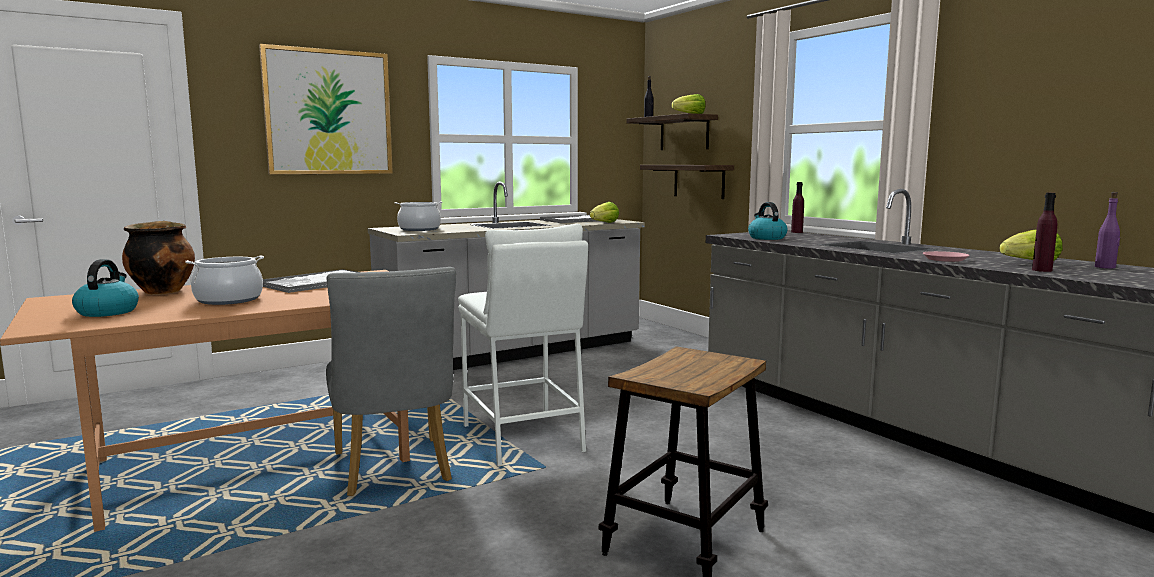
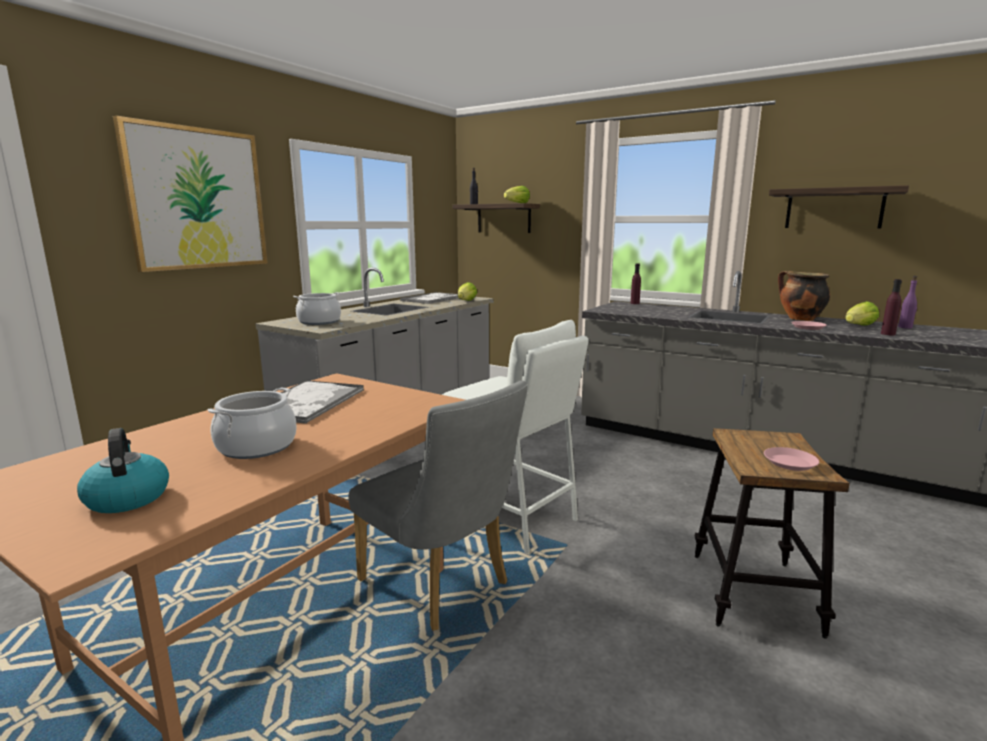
camera: 25 degrees left, 5 degrees up
(162, 291) = (132, 445): cooking pot -> cooking pot (799, 319)
(685, 376) = (789, 462): none -> pink plate
(699, 181) = (521, 259): shelf -> shelf (834, 209)
(766, 238) = (635, 312): kettle -> none

